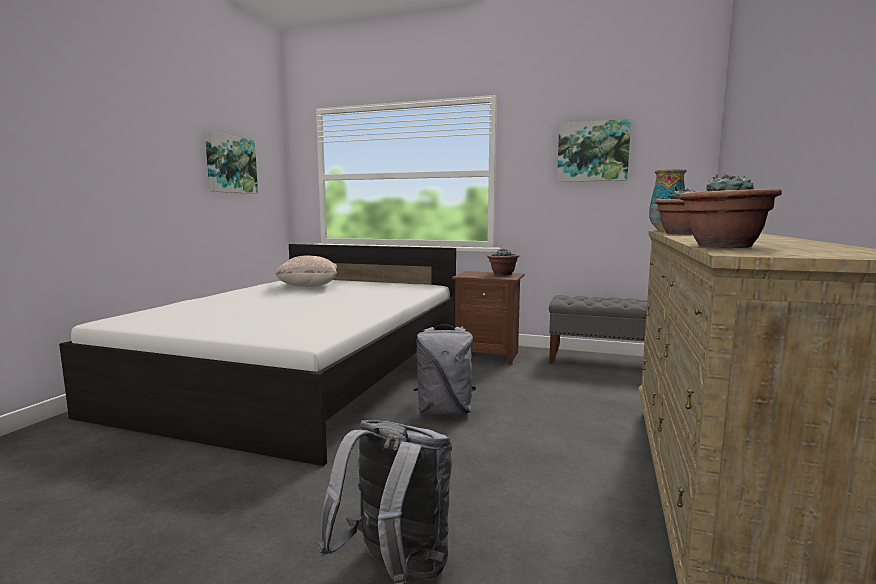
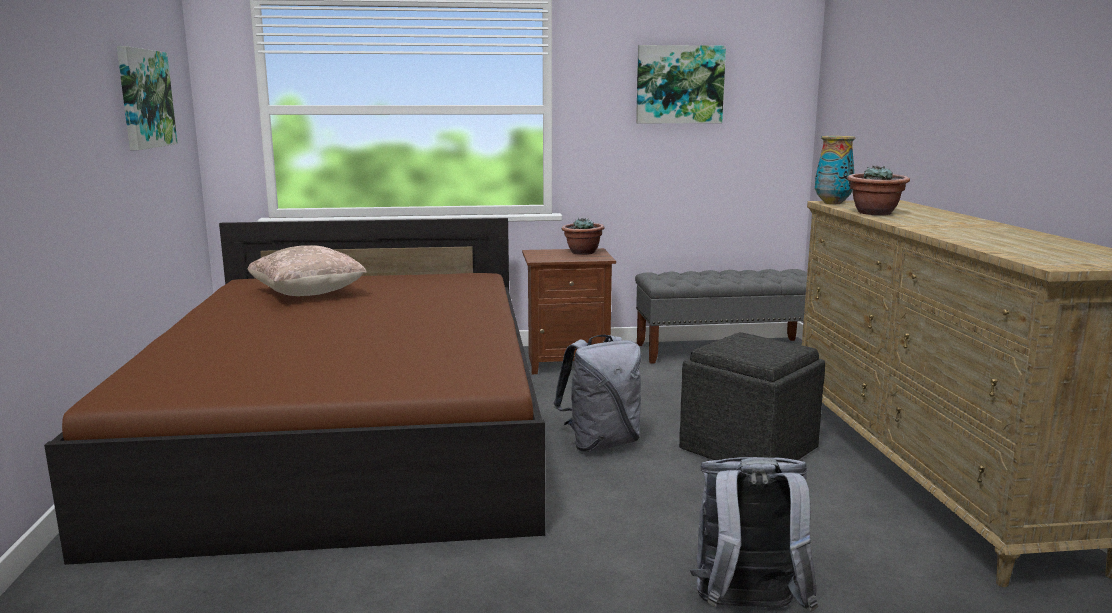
camera: 25 degrees left, 5 degrees up
(303, 374) = (351, 429): white bed -> brown bed
(558, 437) = (750, 448): none -> grey ottoman
(723, 246) = (1005, 250): potted plant -> none

